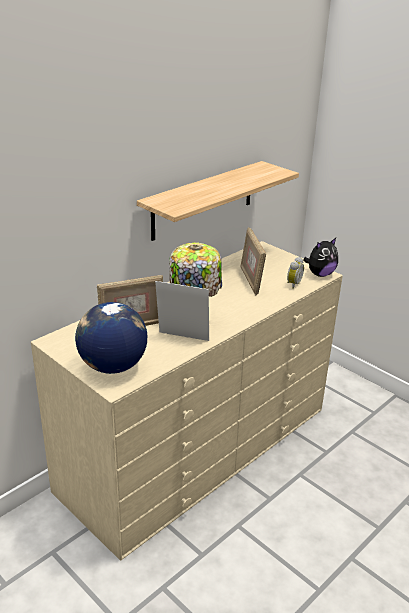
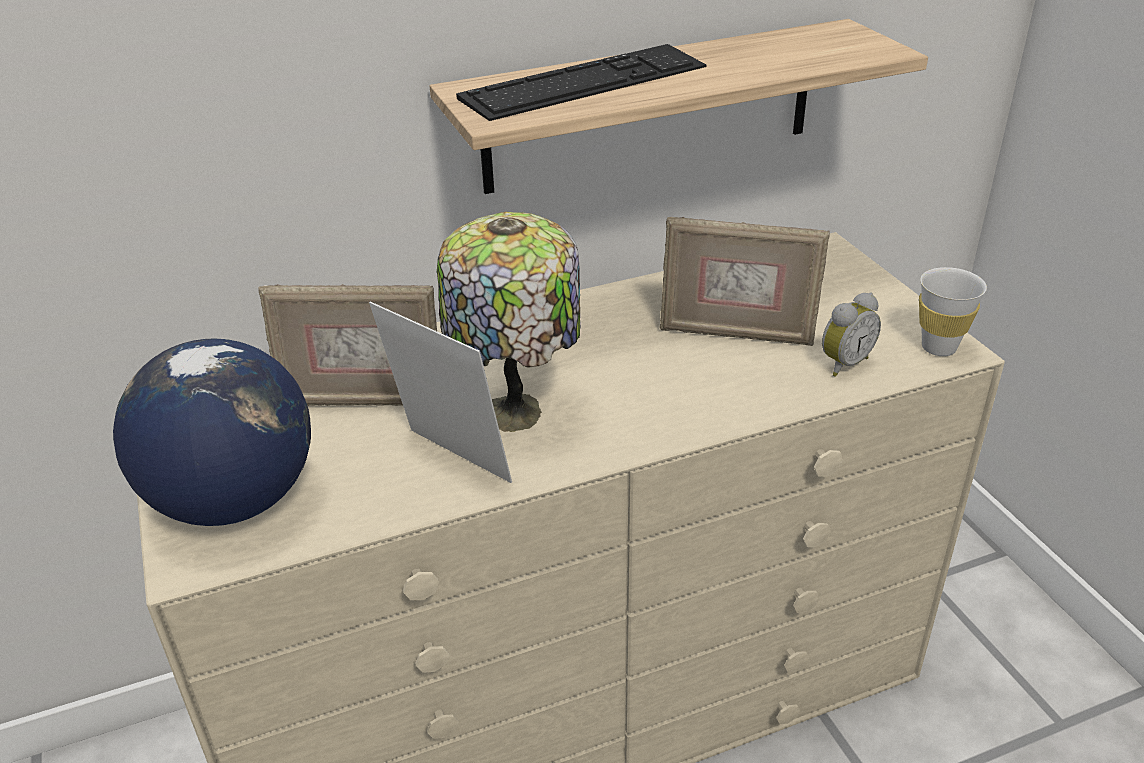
camera: 25 degrees right, 5 degrees up
(193, 193) = (585, 82): none -> keyboard
(251, 281) = (736, 334): picture frame -> picture frame turned 90 degrees counterclockwise
(320, 274) = (938, 347): plush toy -> white cup

